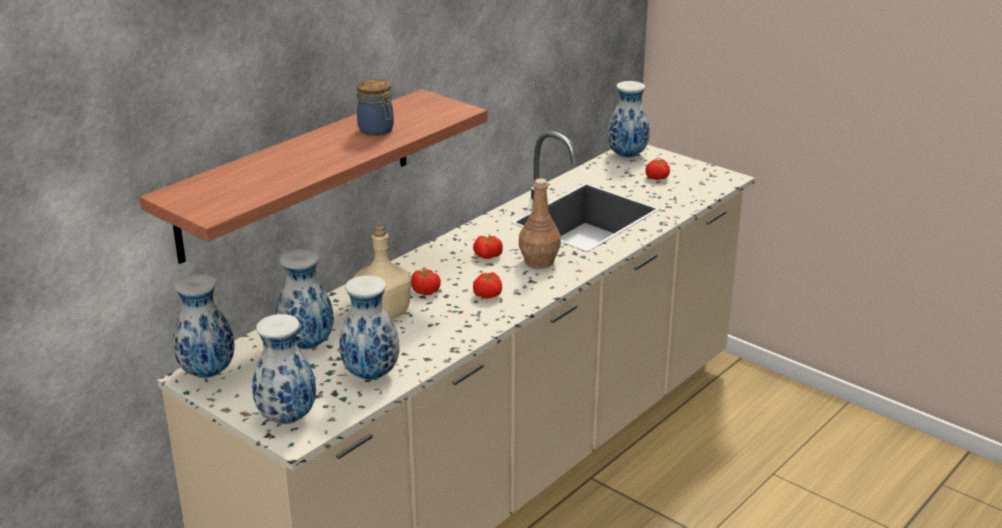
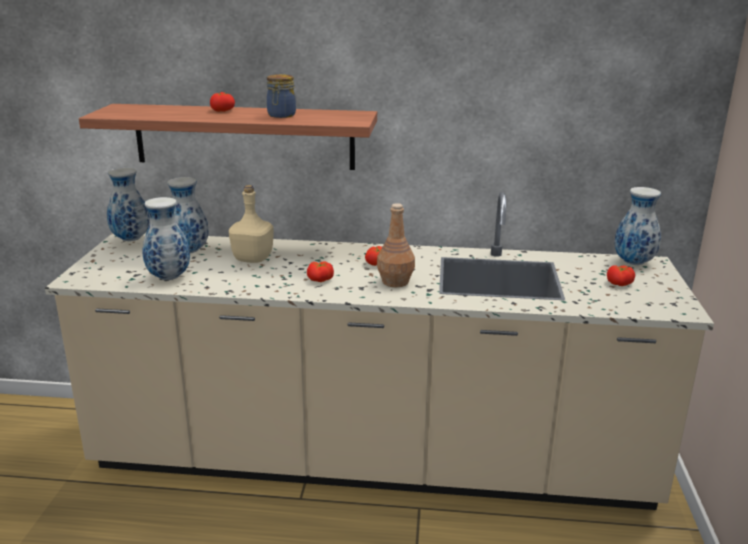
camera: 55 degrees right, 5 degrees down
(288, 418) = (95, 272): vase -> none
(426, 291) = (299, 261): tomato -> tomato (223, 110)

